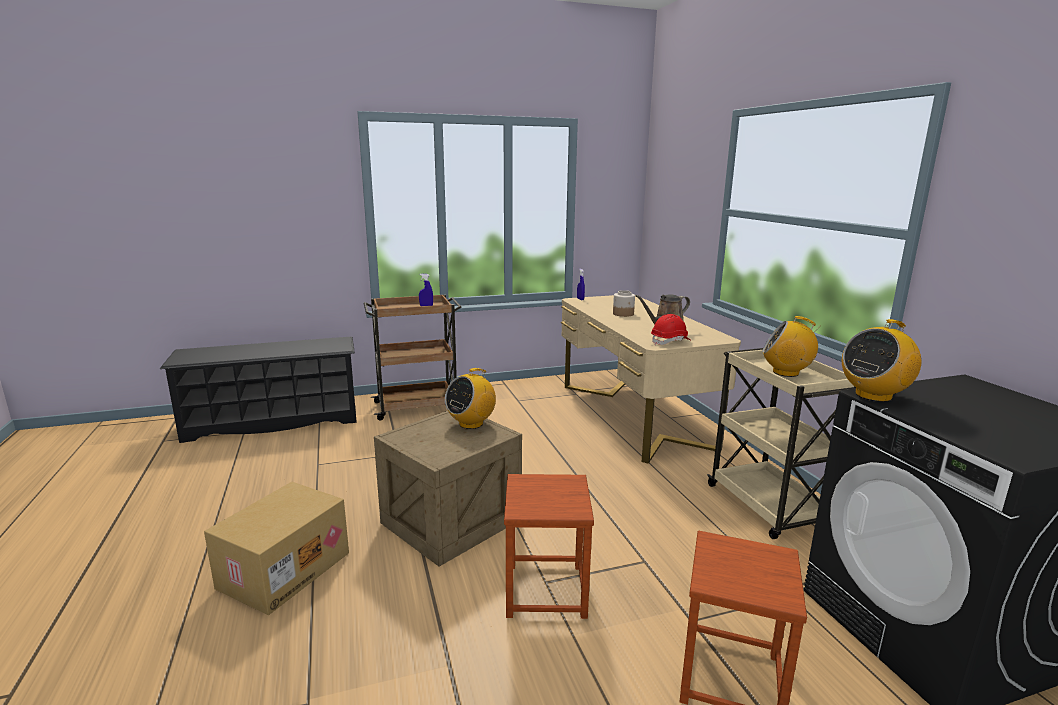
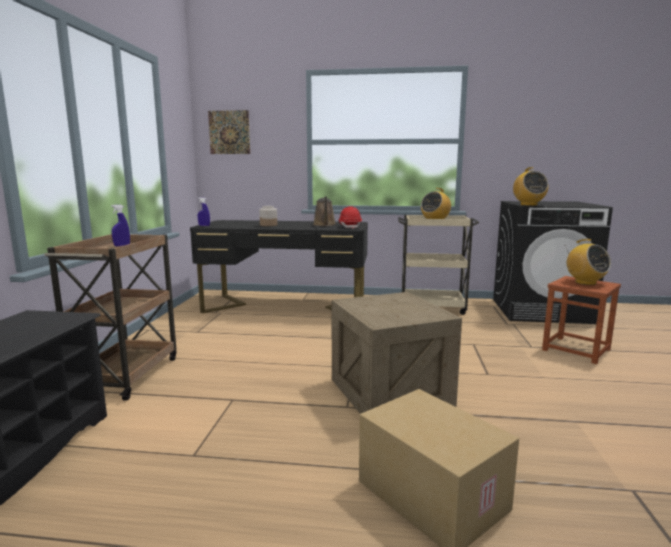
camera: 65 degrees left, 5 degrees down
(471, 423) = (375, 300): radio -> radio (585, 283)
(546, 590) = (496, 375): brown stool -> none
(633, 415) = (285, 306): beige desk -> black desk
(666, 192) = (229, 132): none -> picture

